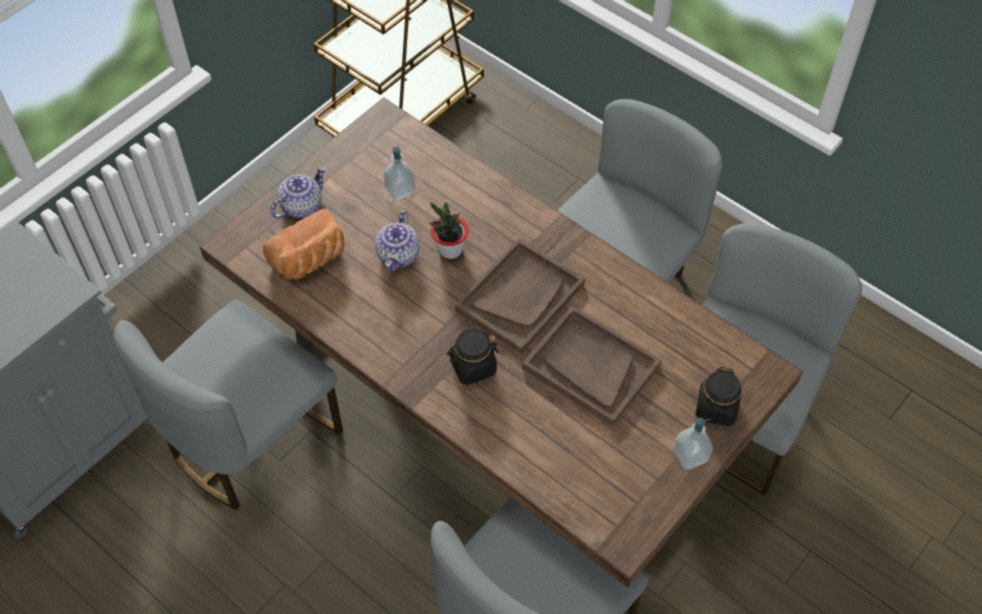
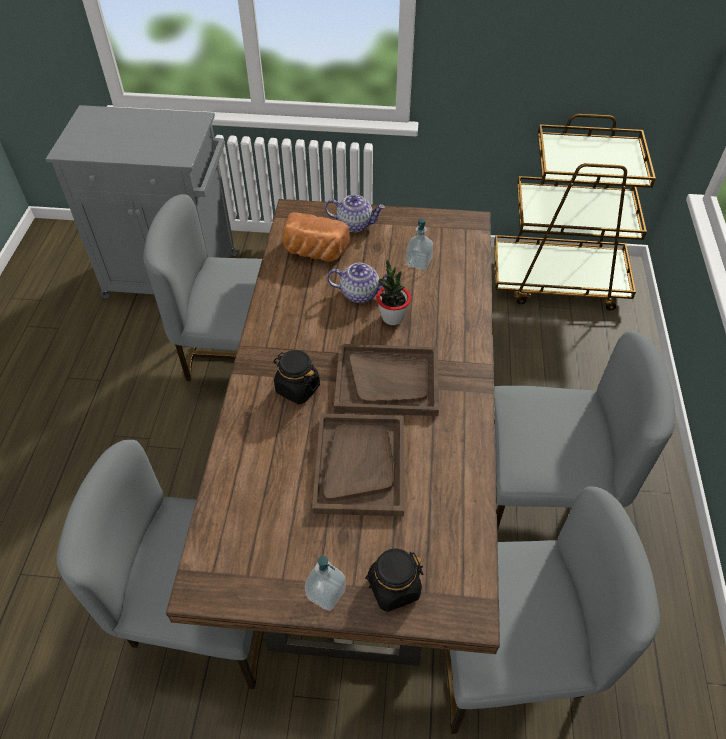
camera: 55 degrees right, 5 degrees down
(399, 256) = (360, 293): teapot -> teapot turned 150 degrees counterclockwise

